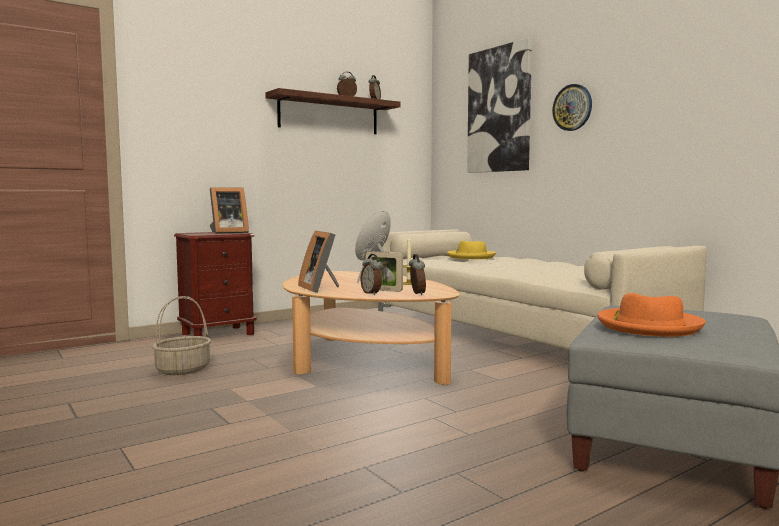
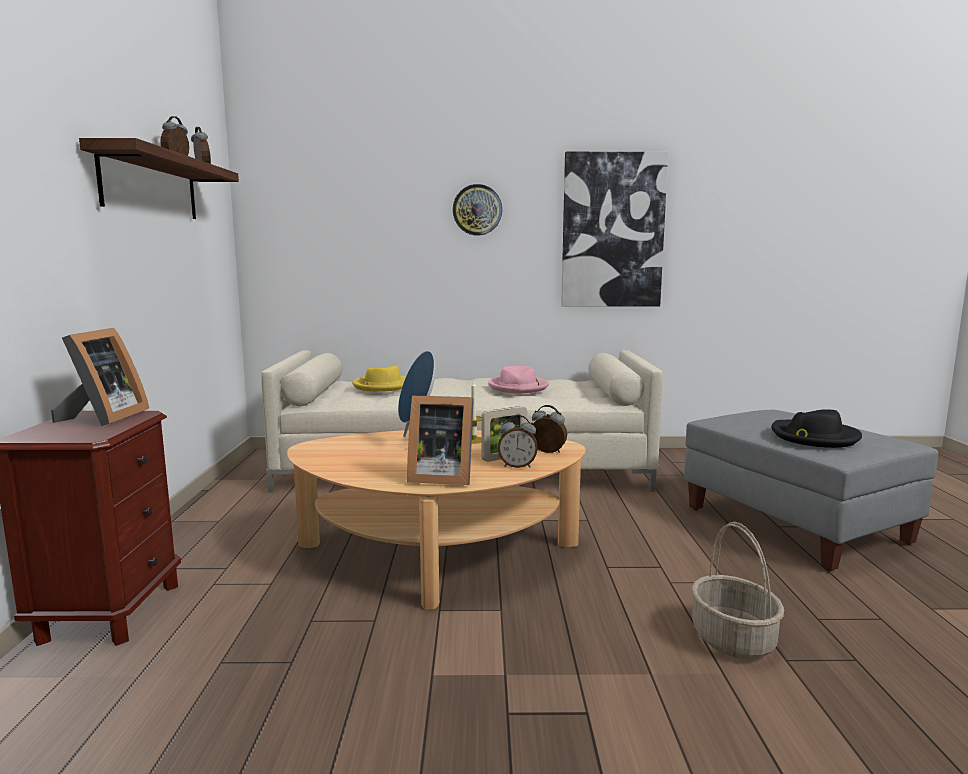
camera: 55 degrees left, 5 degrees up
(183, 370) = (275, 695): basket -> basket (734, 640)
(499, 110) = (367, 199): picture -> picture (612, 231)
(554, 268) = (518, 387): none -> pink hat
(648, 326) = (814, 437): orange hat -> black hat

